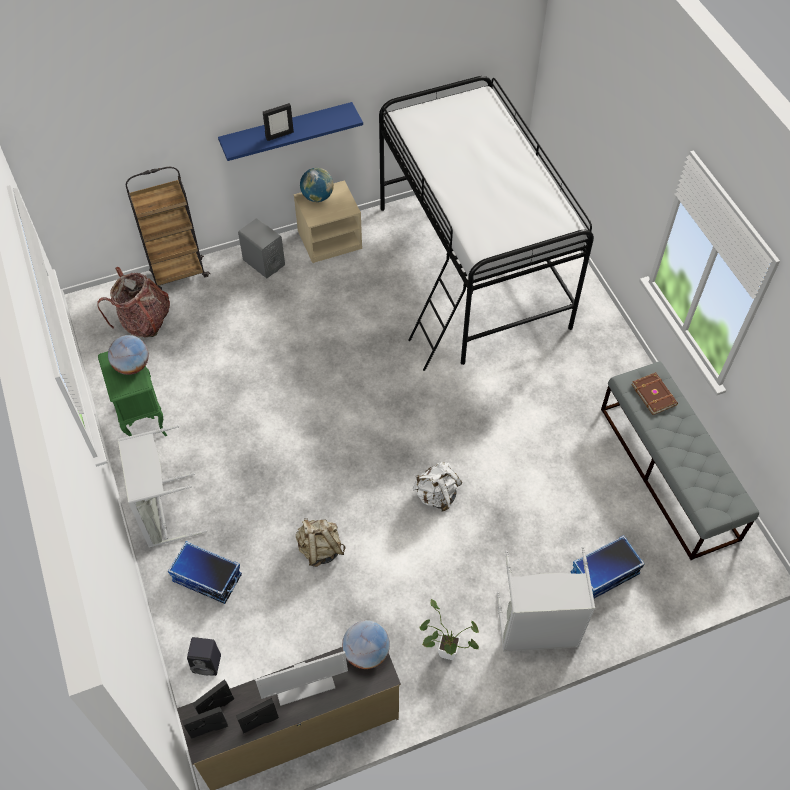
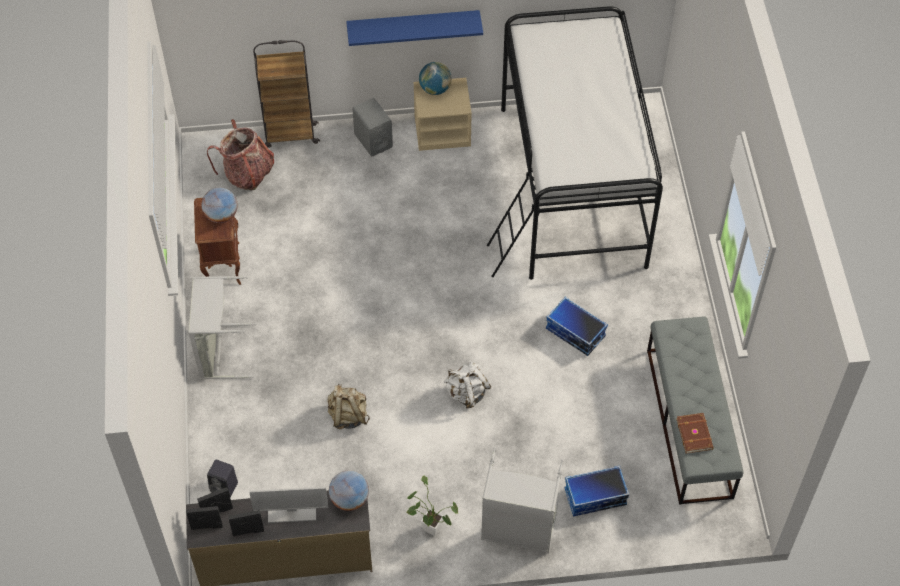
camera: 15 degrees right, 0 degrees up
(142, 419) = (223, 264): green nightstand -> brown nightstand
(206, 579) = (242, 417): storage box -> storage box (574, 333)
(279, 135) = (402, 30): picture frame -> none
(654, 394) = (687, 345): brown book -> brown book (695, 433)

